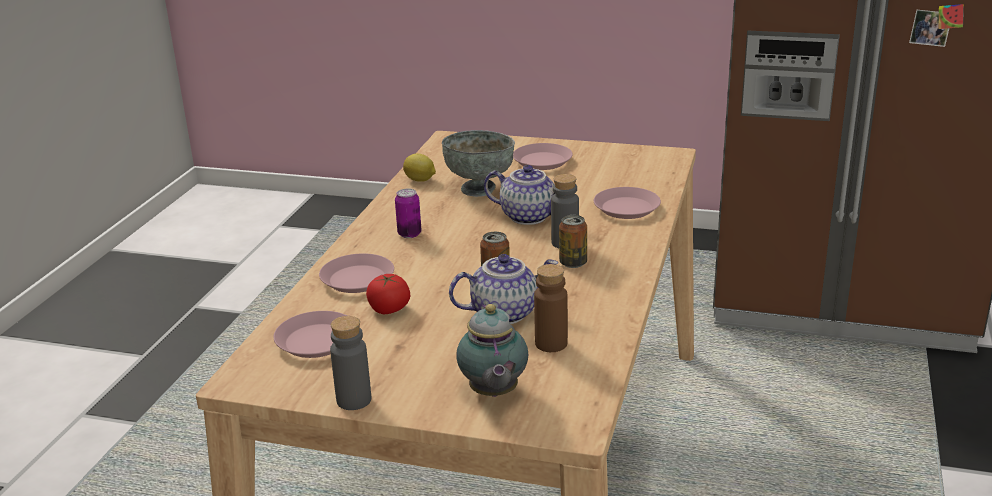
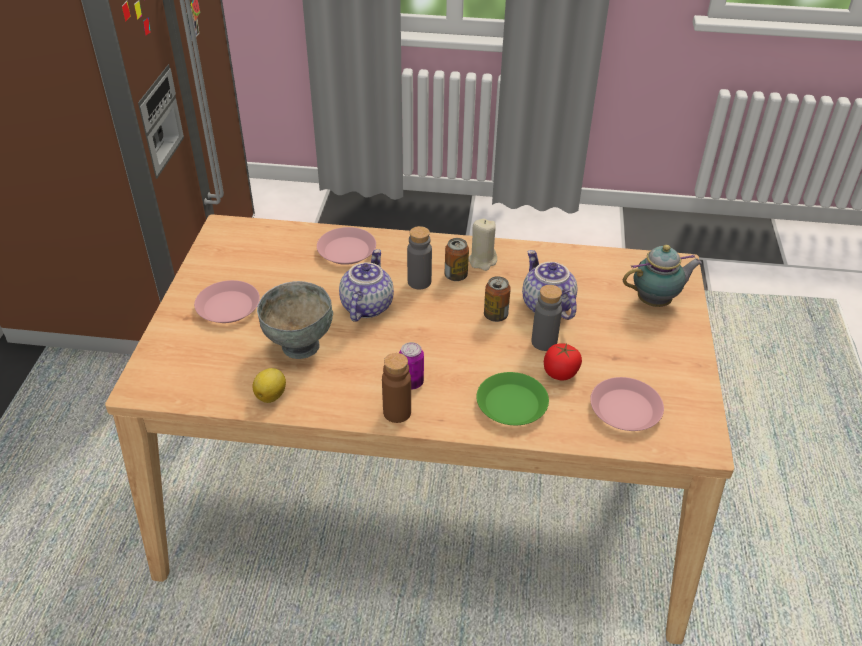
camera: 100 degrees left, 15 degrees up
(354, 400) = (695, 369): grey bottle -> grey bottle (544, 342)
(357, 279) = (511, 404): pink plate -> green plate
(551, 344) = (583, 280): brown bottle -> brown bottle (397, 412)
(600, 280) = (482, 261): none -> beige candle

